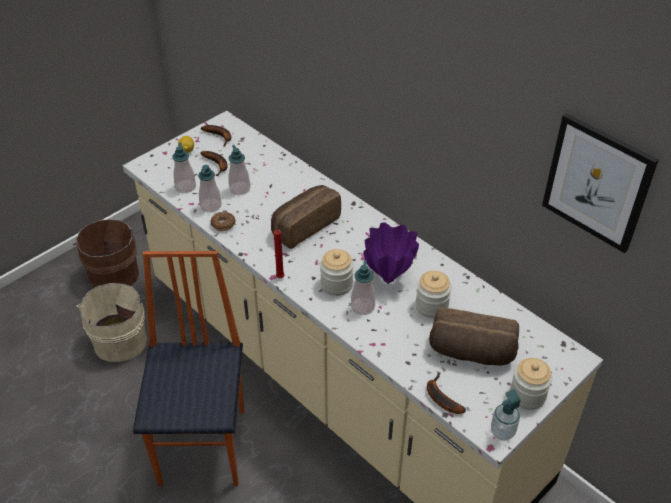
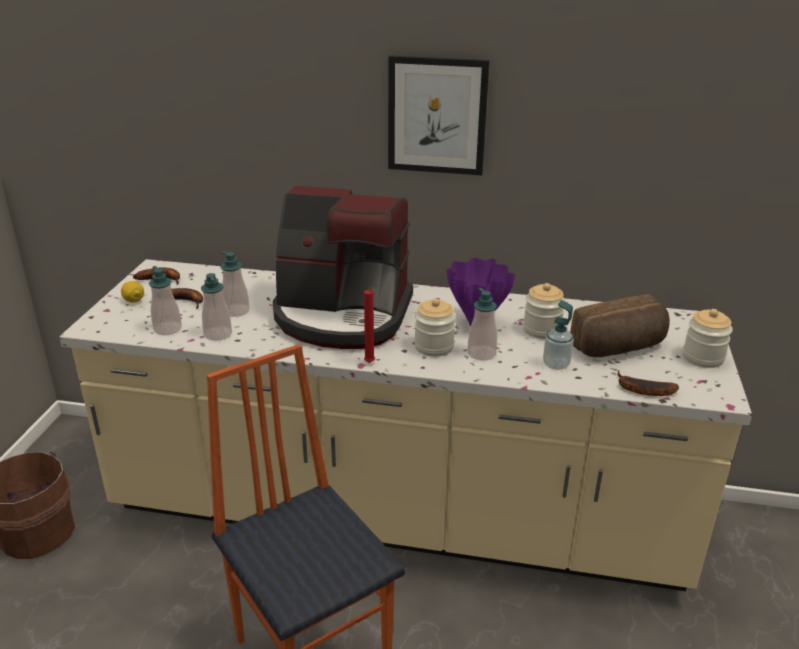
camera: 35 degrees left, 15 degrees down
(120, 339) = (103, 596): beige bucket -> none
(223, 224) = (251, 344): donut -> none
(304, 225) = (342, 316): bread -> coffee machine
(502, 432) = (722, 391): soap dispenser -> soap dispenser (556, 364)
(597, 183) = (688, 111): picture -> picture (437, 116)

